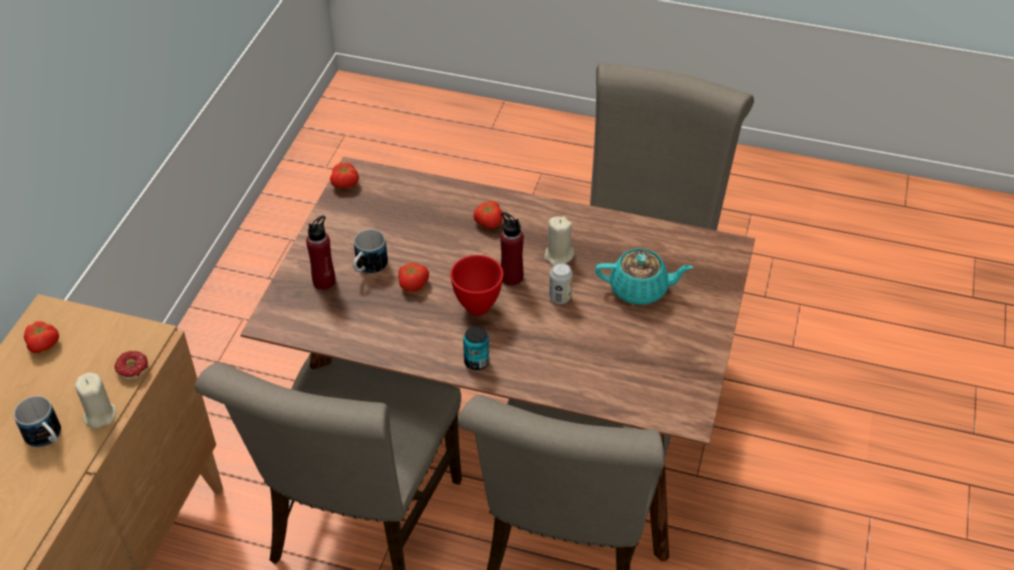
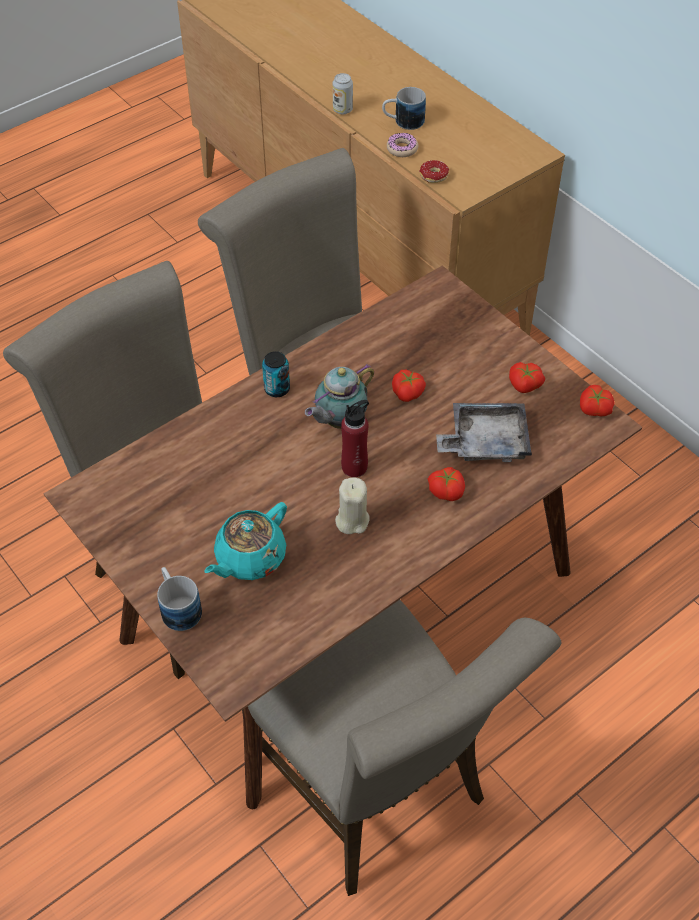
camera: 125 degrees right, 5 degrees up
(44, 344) = (502, 143): tomato -> tomato (524, 385)
(99, 415) = (402, 149): beige candle -> donut
(324, 281) = (462, 337): red bottle -> none
(368, 268) = (455, 372): mug -> mug (178, 607)
(425, 222) = (485, 441): none -> grey tray
(476, 307) = (339, 421): red bowl -> teapot
(560, 297) = (297, 488): can -> can (342, 110)

